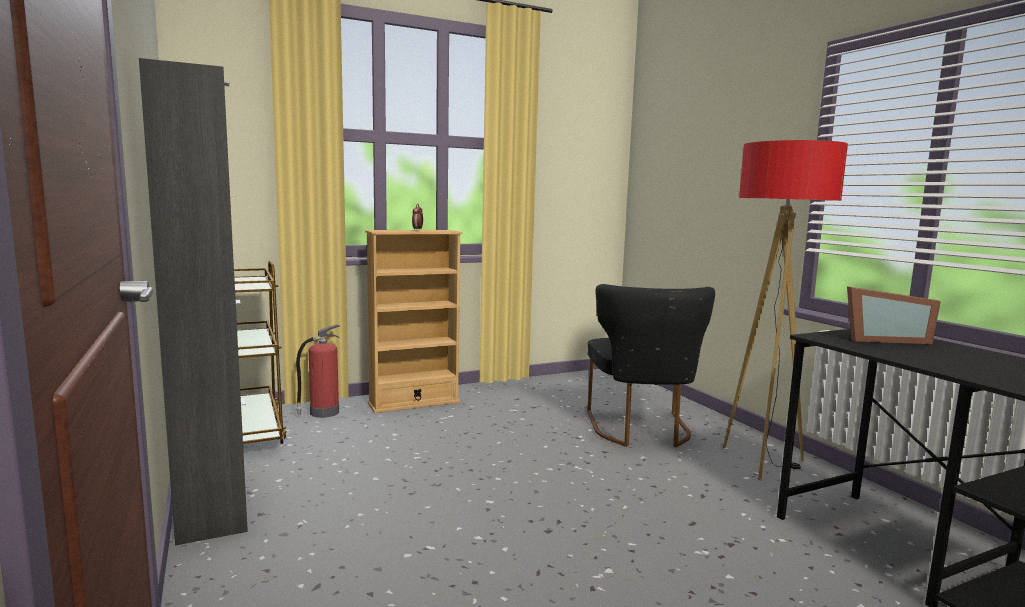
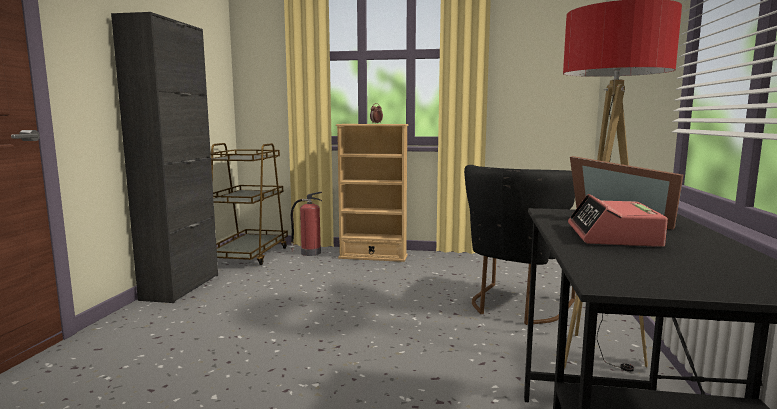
camera: 35 degrees right, 0 degrees up
(931, 356) = (612, 236): none -> alarm clock

